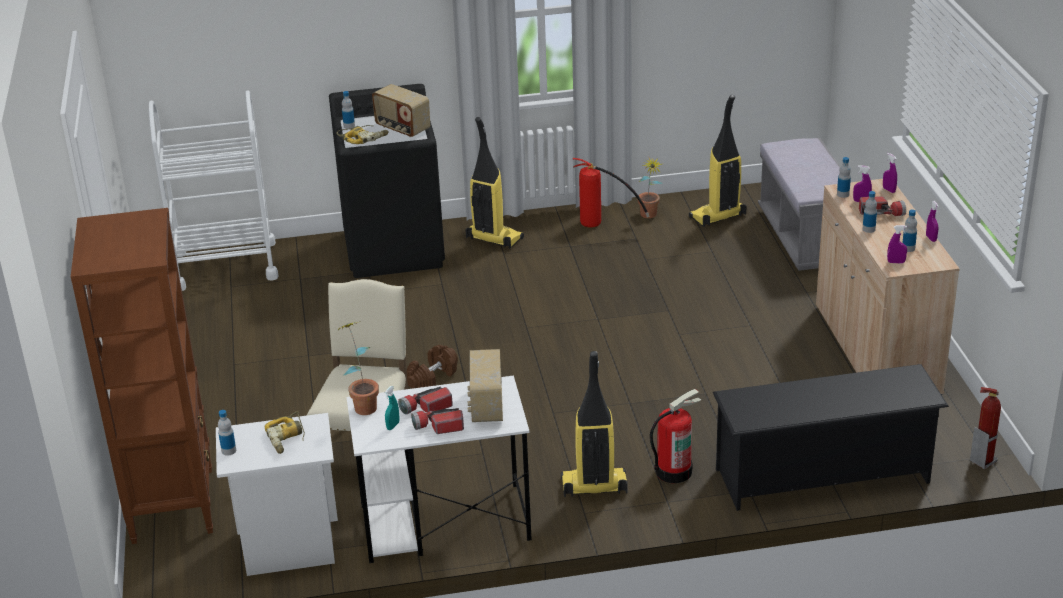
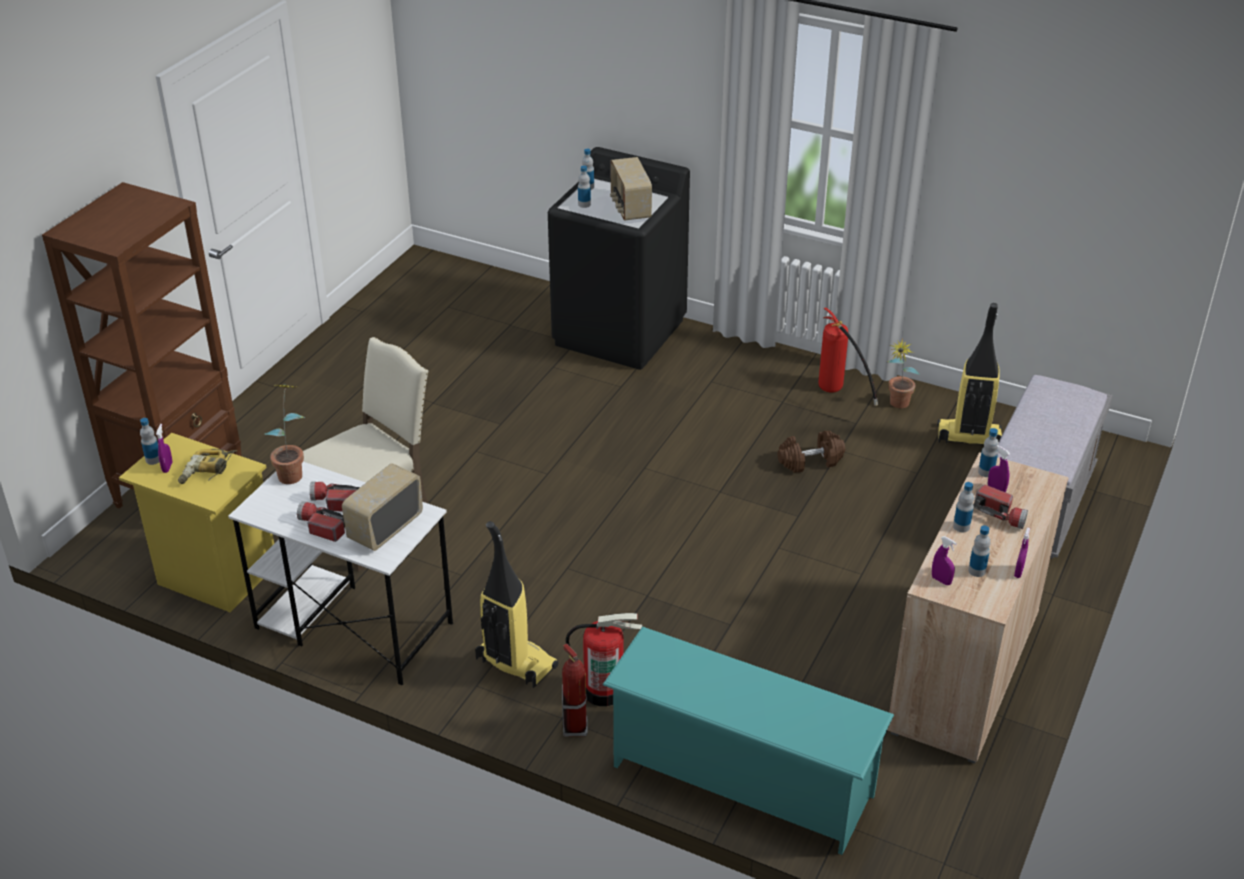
camera: 35 degrees right, 5 degrees up
(225, 265) = (466, 285): white cart -> none
(288, 548) = (214, 577): white nightstand -> yellow nightstand
(363, 138) = (584, 204): power drill -> bottle
(393, 426) = (289, 505): turquoise spray bottle -> none
(432, 378) = (506, 477): brown dumbbell -> brown dumbbell (810, 461)
(493, 239) = (719, 361): vacuum cleaner -> none
(823, 476) = (740, 780): black shoe rack -> turquoise shoe rack
(889, 190) = (1045, 491): purple spray bottle -> purple spray bottle (167, 467)
(982, 461) = (931, 864): fire extinguisher -> fire extinguisher (575, 727)

